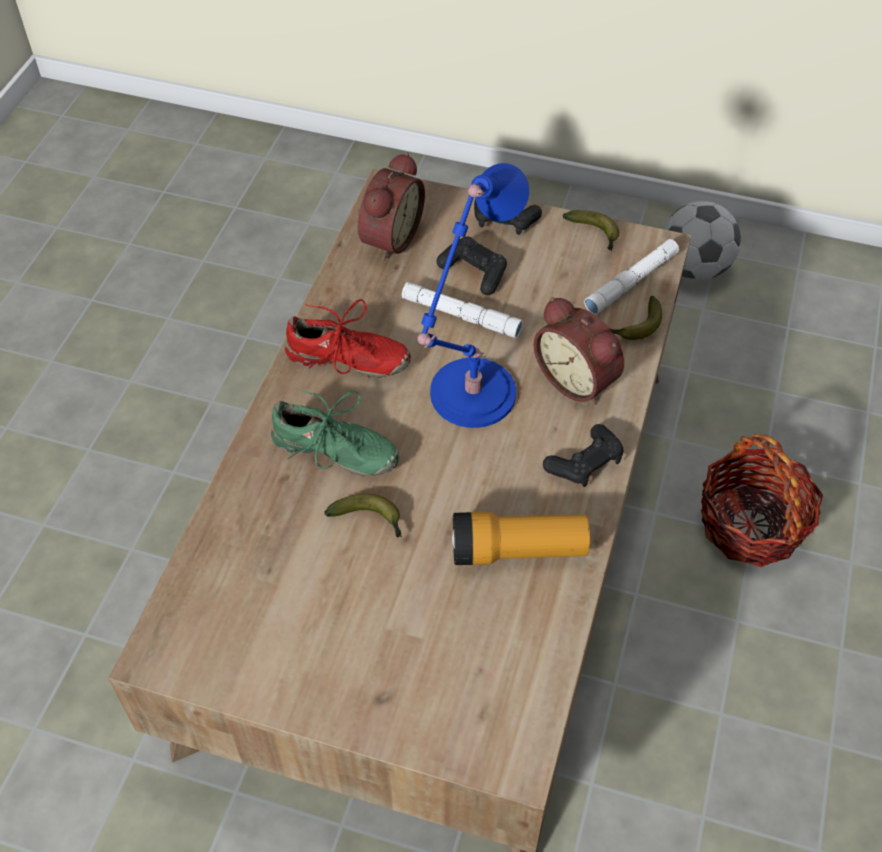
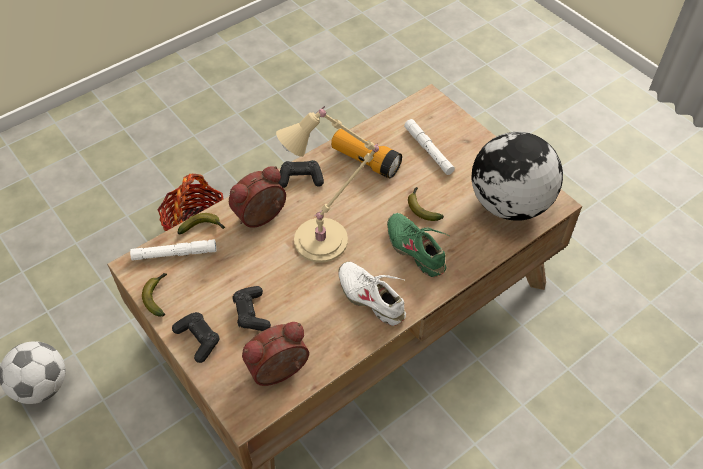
camera: 145 degrees left, 0 degrees up
(237, 606) = (508, 204): none -> globe
(347, 360) = (371, 297): red shoe -> white shoe
(461, 316) = (286, 288): white flashlight -> white flashlight (428, 150)
(468, 398) = (325, 239): blue table lamp -> beige table lamp
(578, 379) = (262, 218): alarm clock -> alarm clock turned 120 degrees counterclockwise

